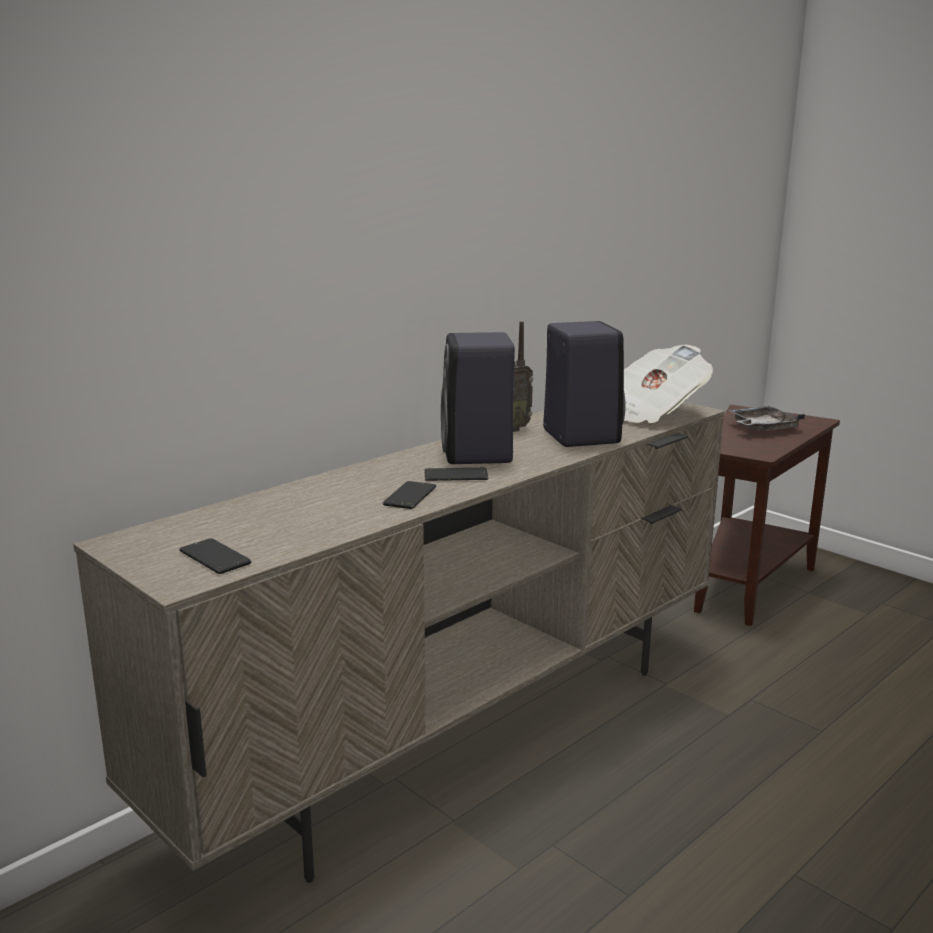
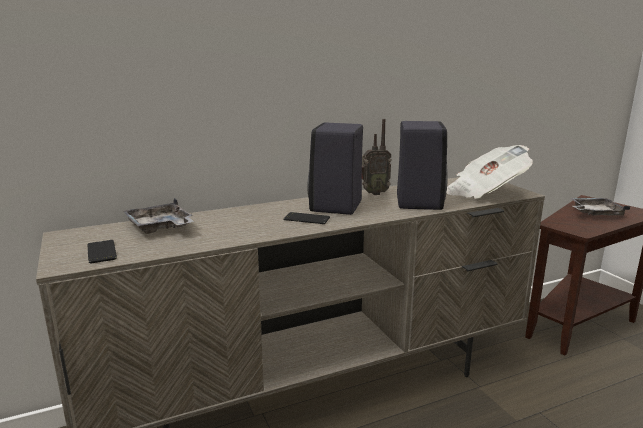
camera: 20 degrees right, 0 degrees up
(257, 513) = (160, 227): none -> grey tray
(410, 496) = (262, 228): phone -> none

